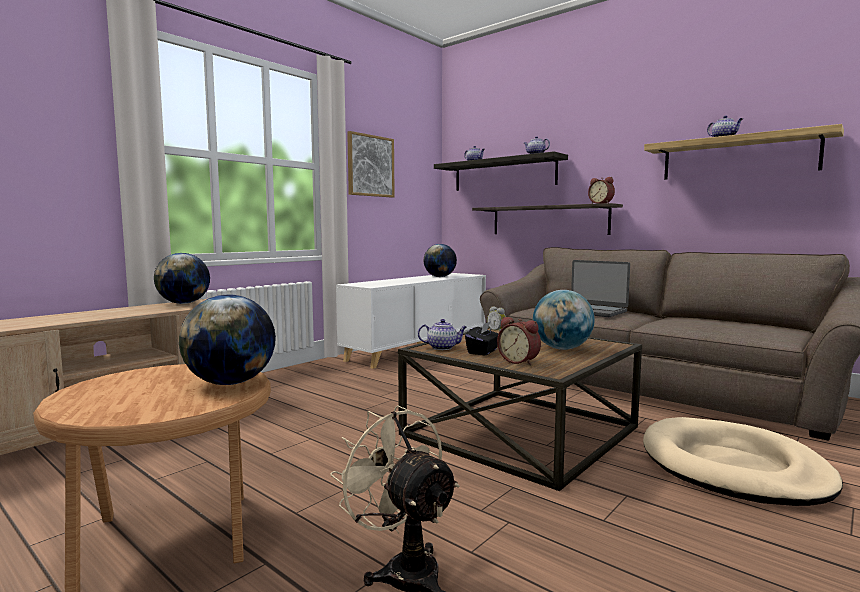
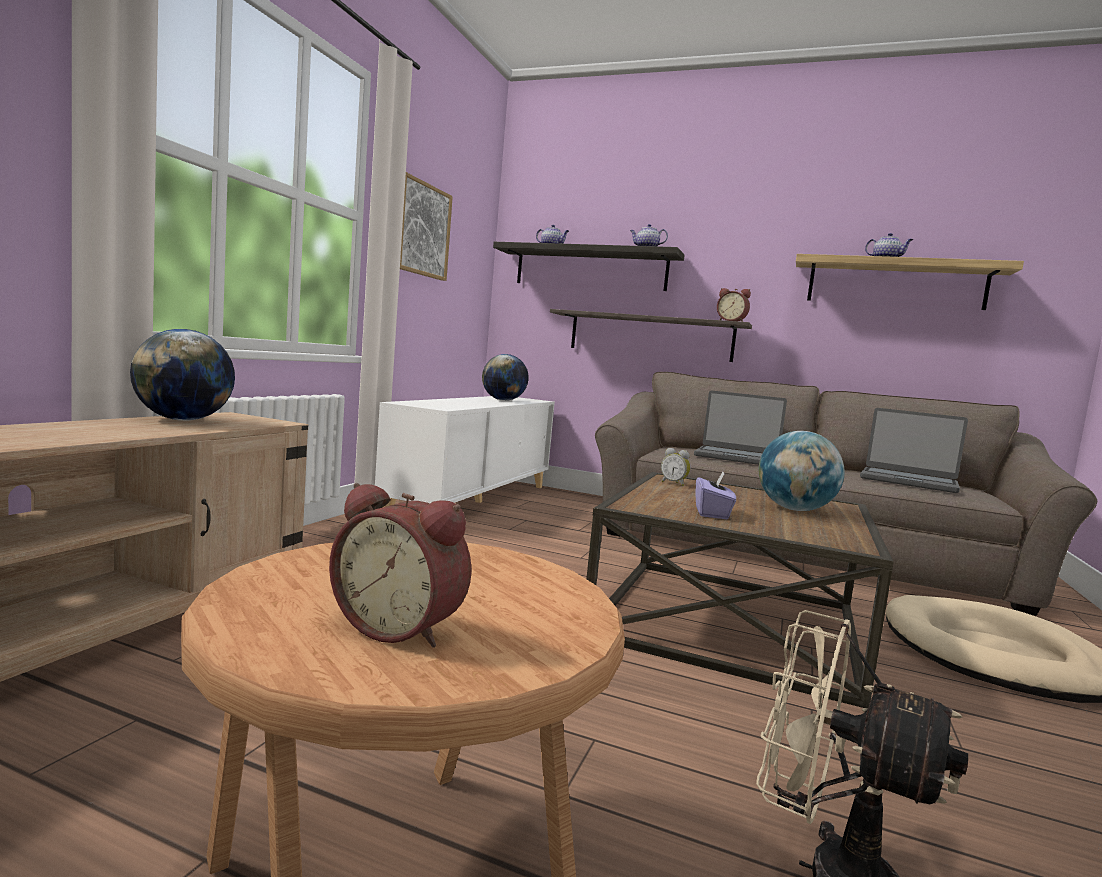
camera: 20 degrees left, 0 degrees up
(231, 383) = (527, 580): globe -> none
(443, 347) = (650, 506): teapot -> none
(483, 351) = (712, 513): black tissue box -> purple tissue box
(519, 361) = (783, 528): alarm clock -> alarm clock (401, 627)
(724, 325) = (908, 481): none -> laptop

